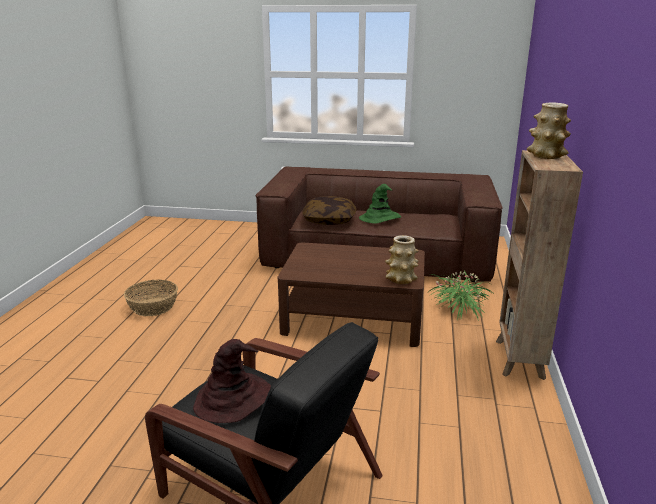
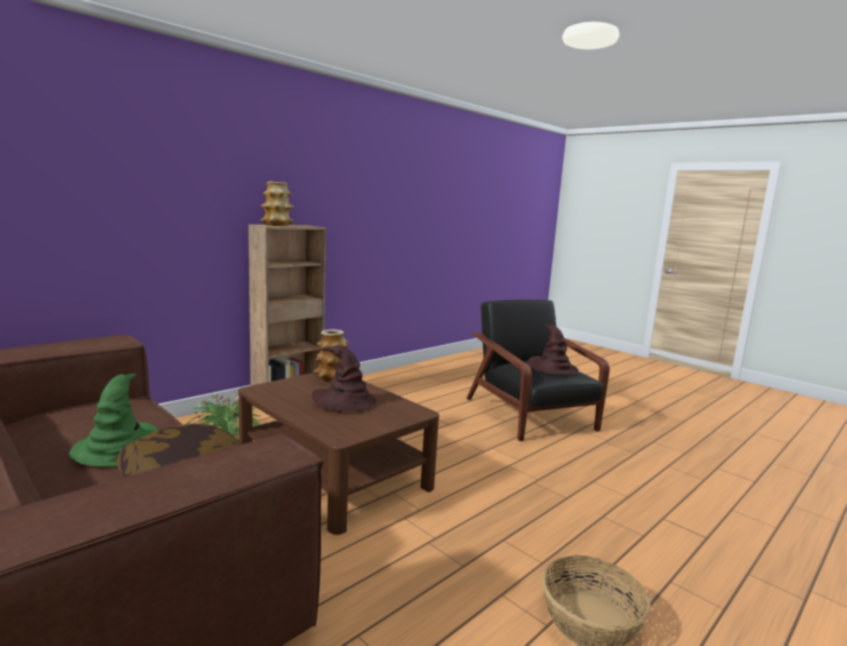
camera: 145 degrees left, 10 degrees down
(349, 264) = (344, 401): none -> brown hat

